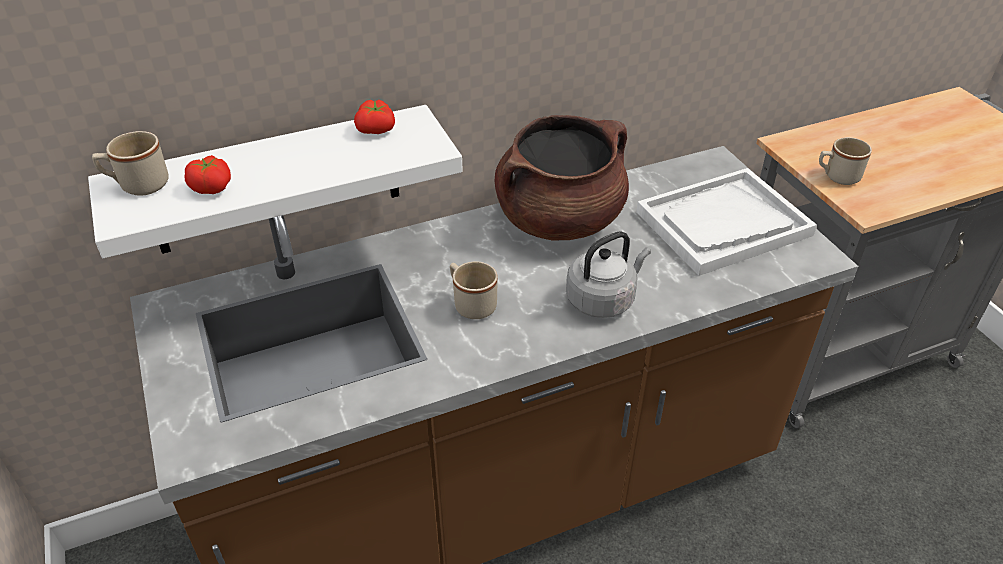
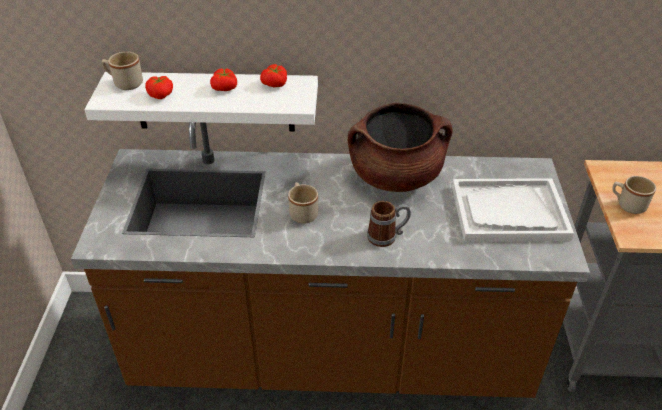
camera: 25 degrees right, 0 degrees up
(307, 153) = (225, 88): none -> tomato
(603, 299) = (387, 236): grey kettle -> mug

